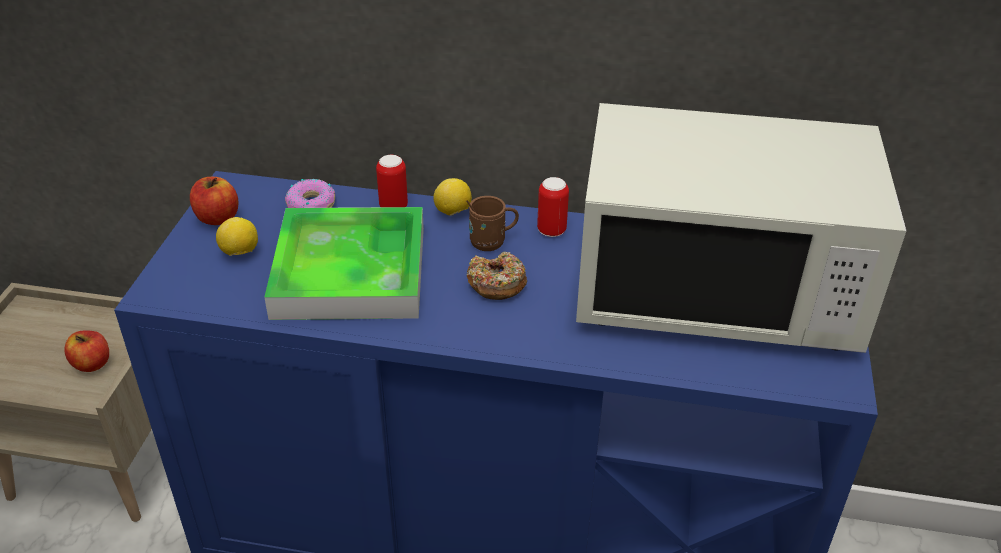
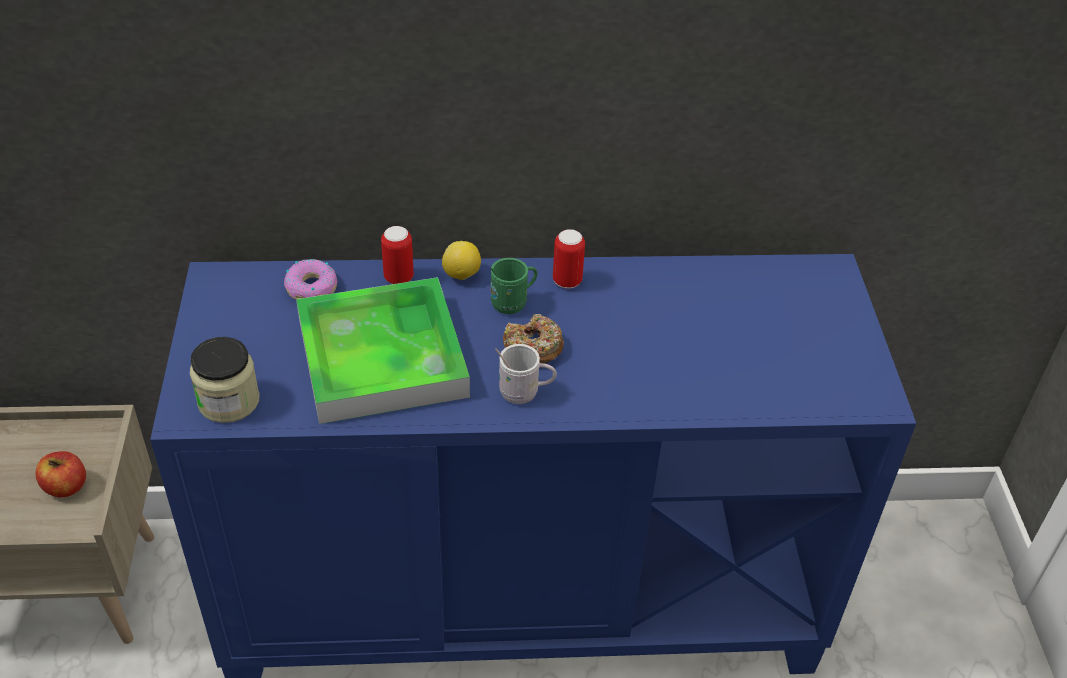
camera: 15 degrees left, 5 degrees up
(196, 288) = (229, 401): none -> jar
(217, 218) = (216, 317): apple -> none
(240, 253) = (258, 354): lemon -> none
(473, 322) = (525, 393): none -> white mug
(492, 242) = (513, 302): brown mug -> green mug
(716, 290) = (742, 322): white microwave -> none

